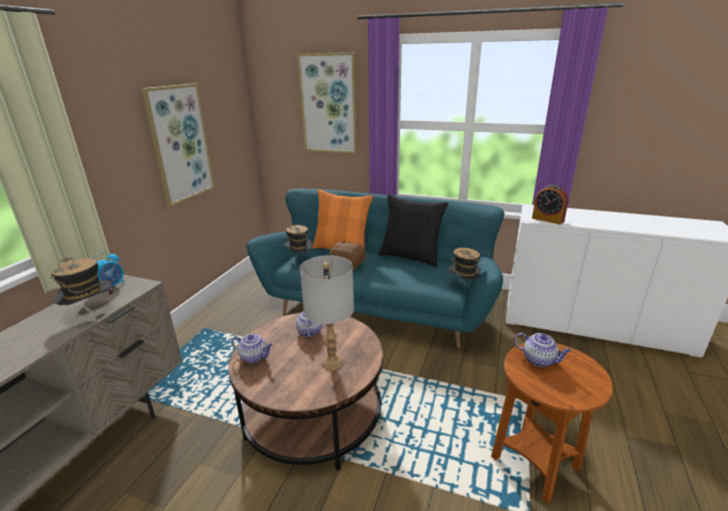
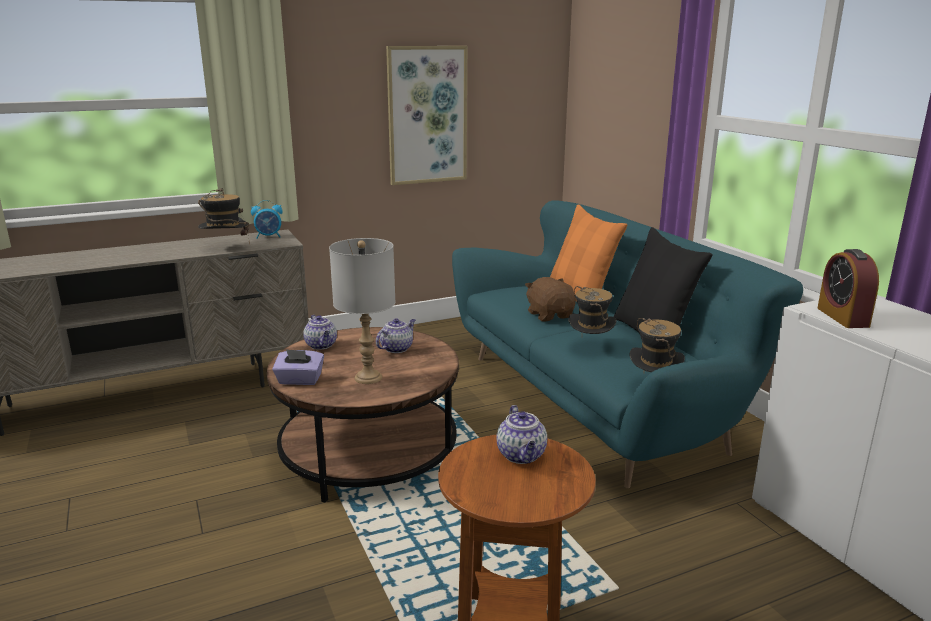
camera: 45 degrees right, 5 degrees down
(292, 393) = (299, 380): none -> purple tissue box
(299, 259) = (510, 291): hat -> hat (590, 347)
(329, 104) = (640, 85): picture -> none

